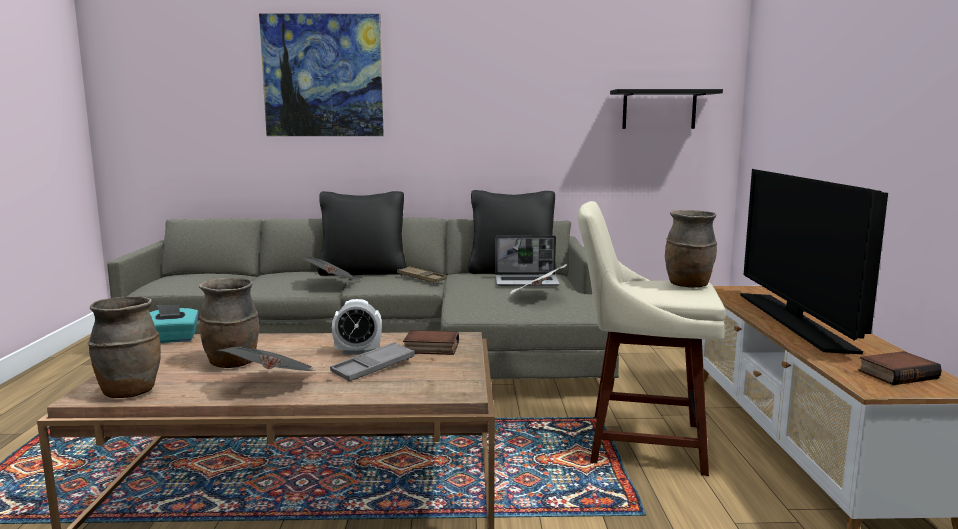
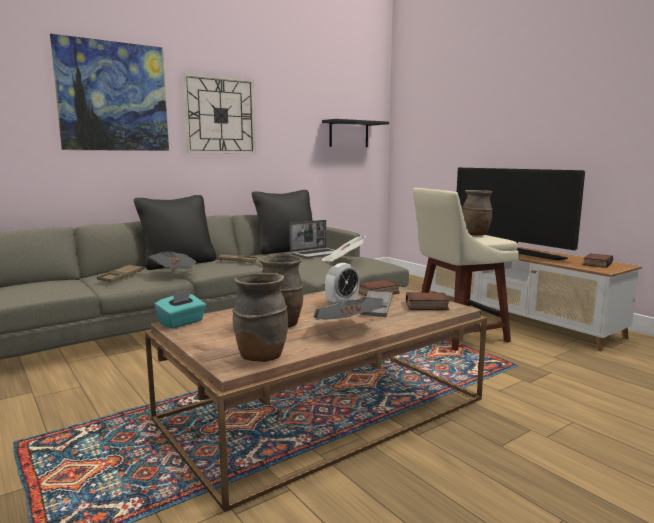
camera: 35 degrees left, 0 degrees up
(278, 279) = (121, 276): none -> brown tray
(433, 379) = (426, 306): none -> book
(451, 91) = (220, 115): none -> wall clock

